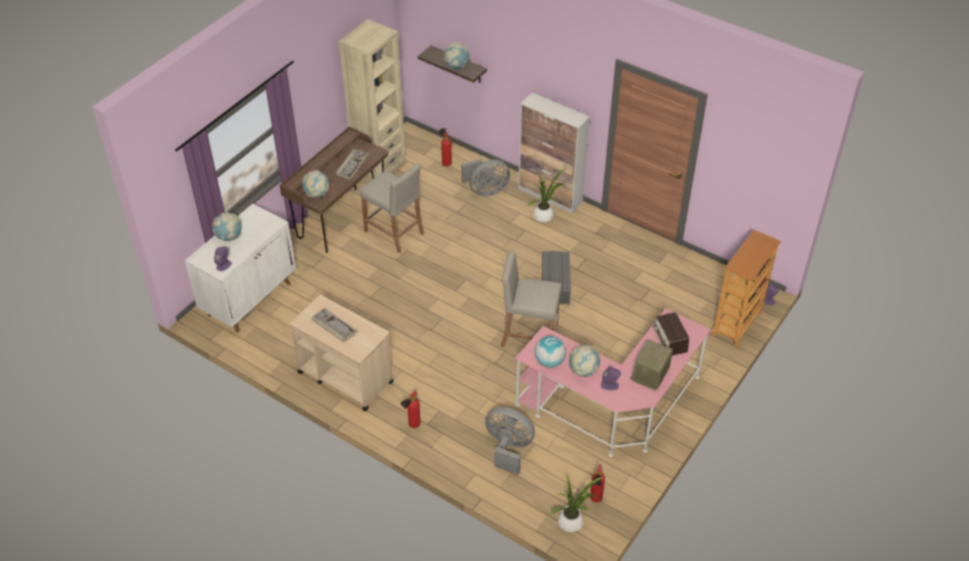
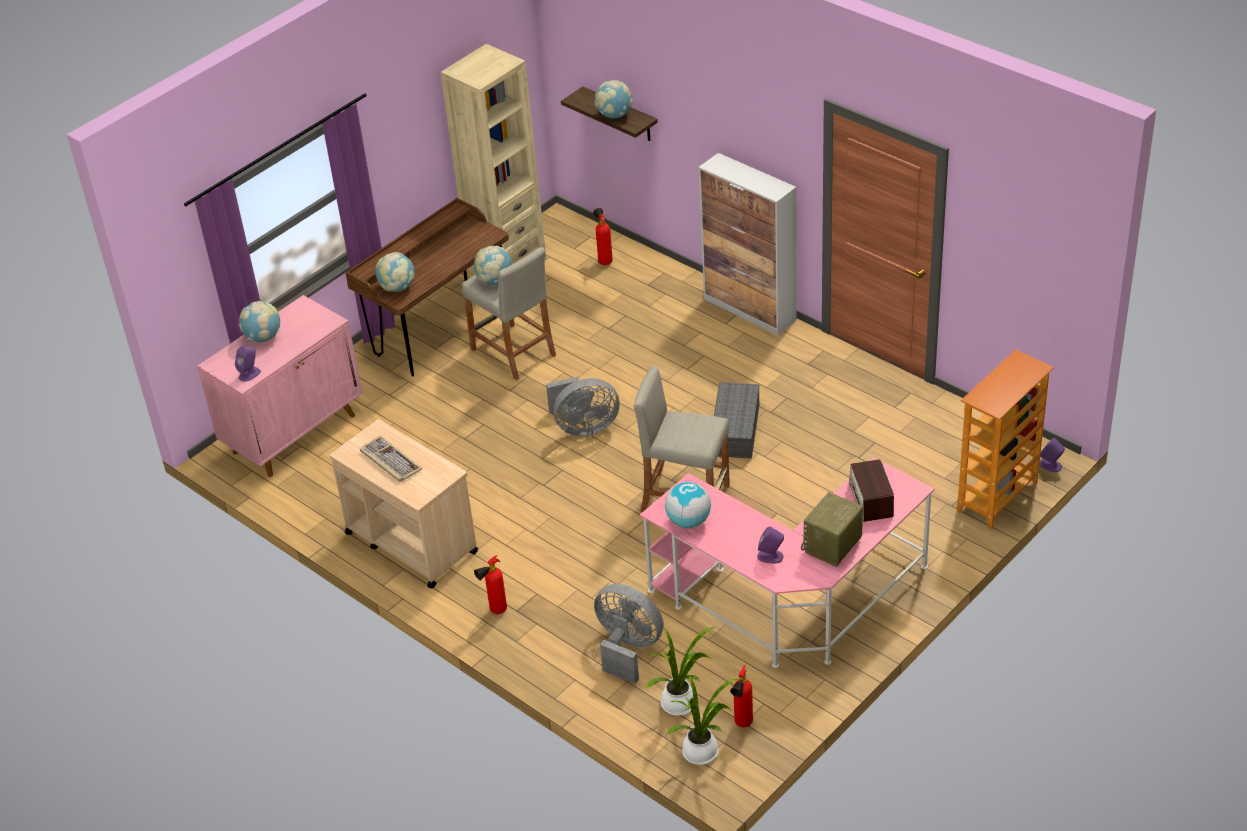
camera: 10 degrees right, 5 degrees down
(250, 299) = (295, 433): white cabinet -> pink cabinet
(352, 165) = (454, 251): keyboard -> none
(486, 190) = (656, 300): grey fan -> grey fan (584, 427)
(545, 216) = (736, 337): potted plant -> potted plant (682, 704)
(583, 371) = (735, 535): globe -> globe (495, 280)

